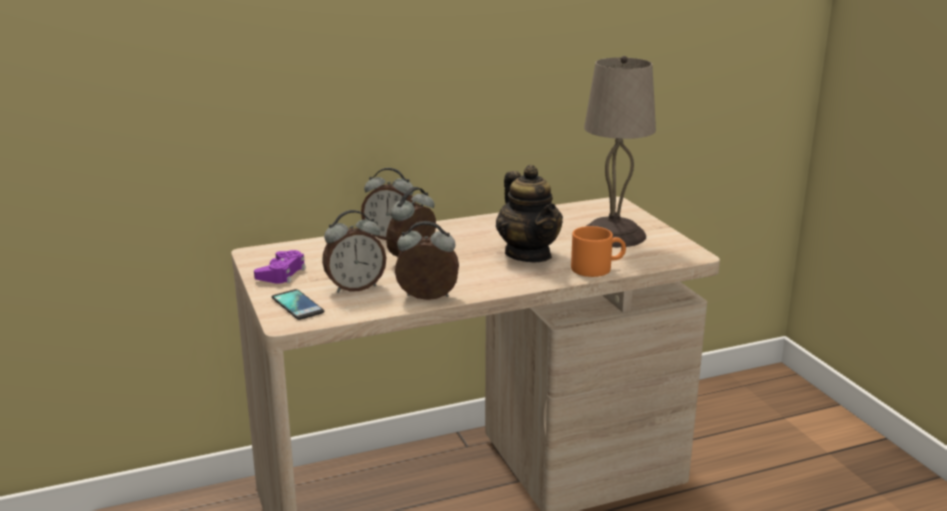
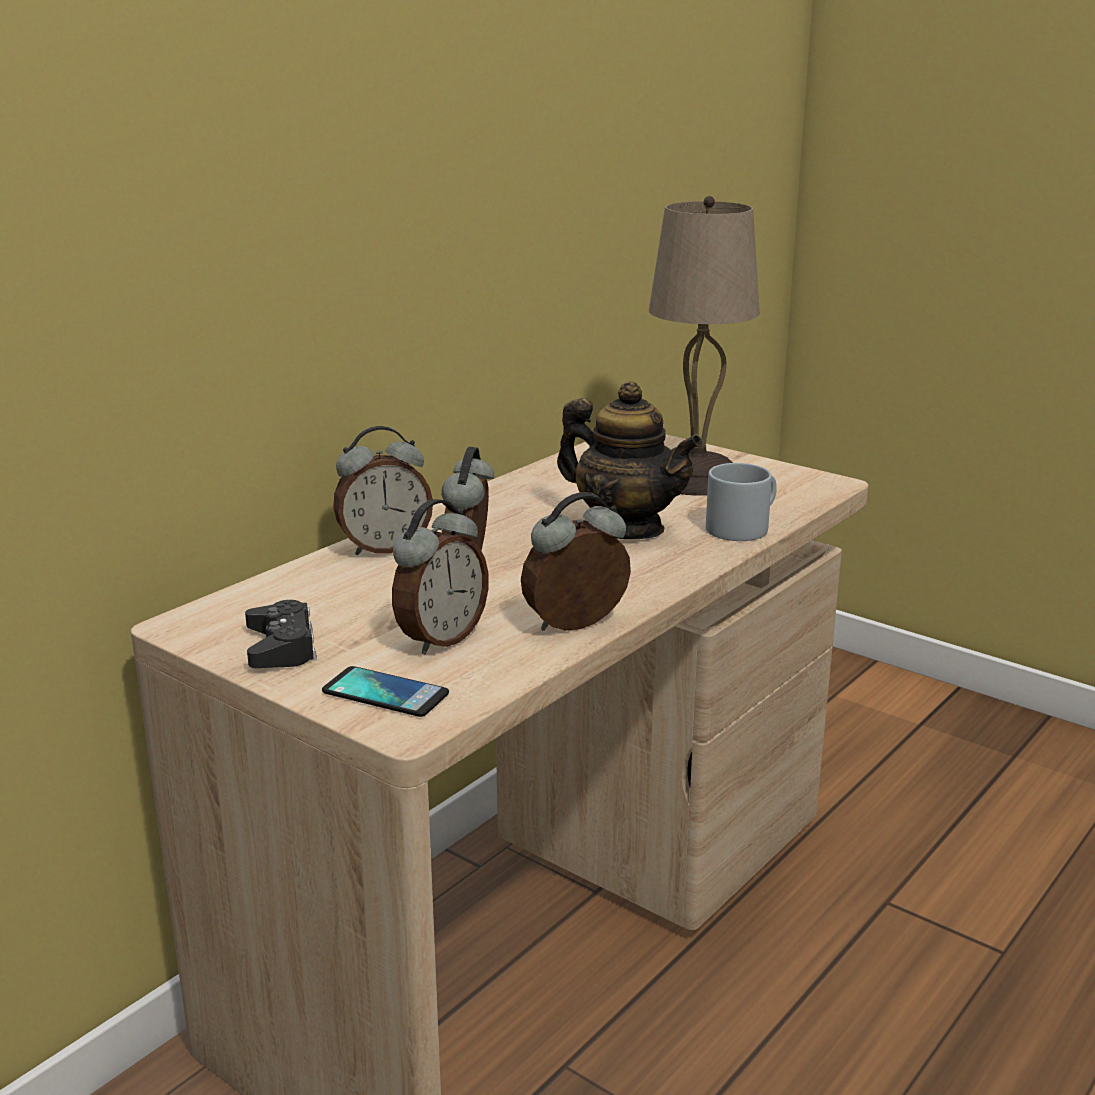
camera: 30 degrees left, 0 degrees up
(282, 273) = (281, 647): purple game controller -> black game controller
(597, 268) = (743, 526): orange mug -> grey mug

